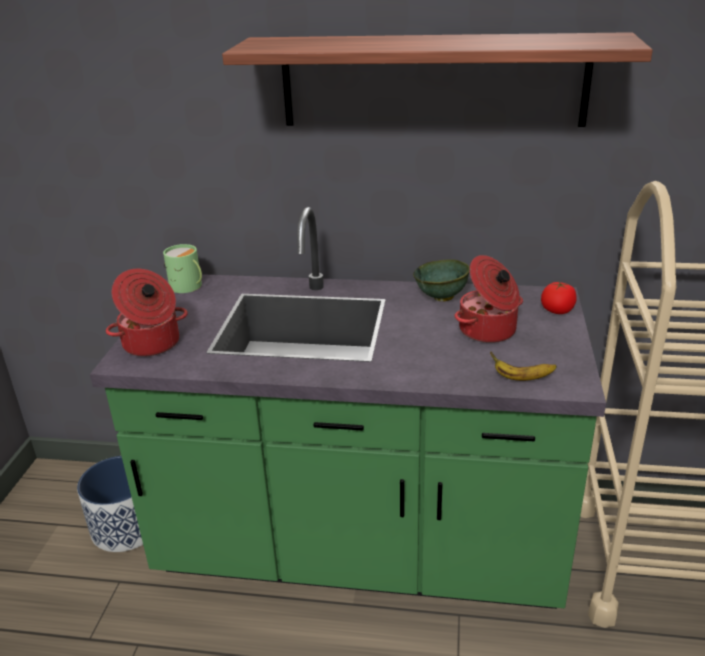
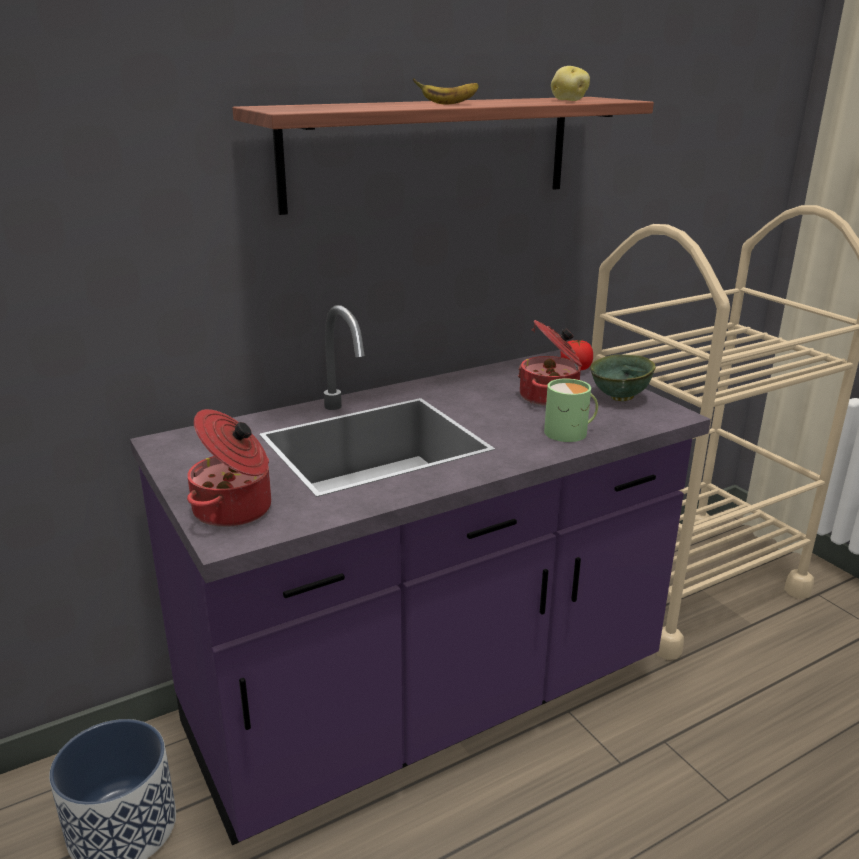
camera: 40 degrees left, 5 degrees down
(188, 286) = (178, 445): green mug -> green mug (570, 432)
(361, 549) = (427, 703): green counter -> purple counter
(441, 298) = (470, 384): green bowl -> green bowl (620, 398)
(521, 378) = (631, 422): banana -> banana (449, 104)
(552, 43) = (568, 101): none -> potato

